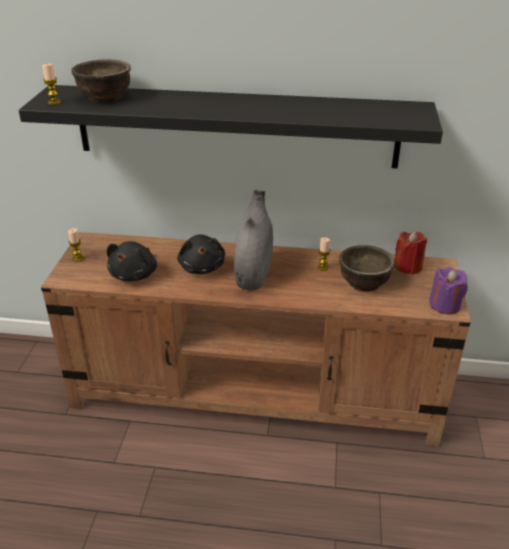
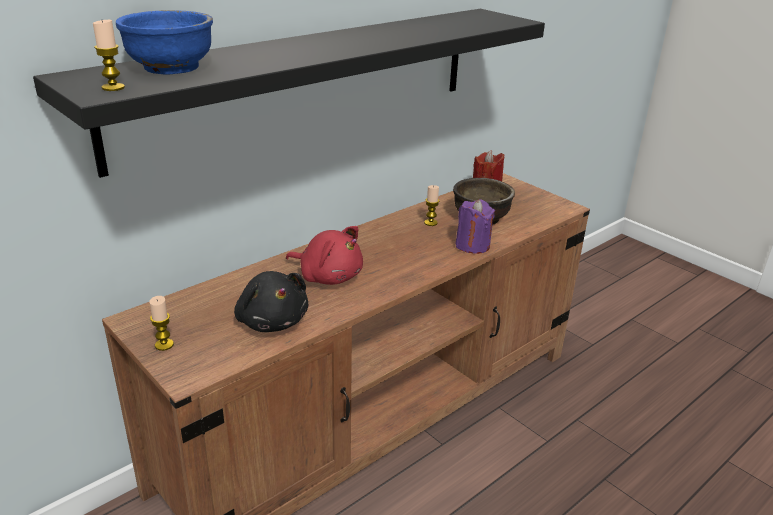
camera: 50 degrees left, 5 degrees down
(105, 97) = (171, 68): brown bowl -> blue bowl
(202, 267) = (328, 276): black plush toy -> red plush toy
(254, 273) = (385, 256): grey vase -> none
(445, 305) = (557, 206): purple candle -> purple candle (472, 245)

